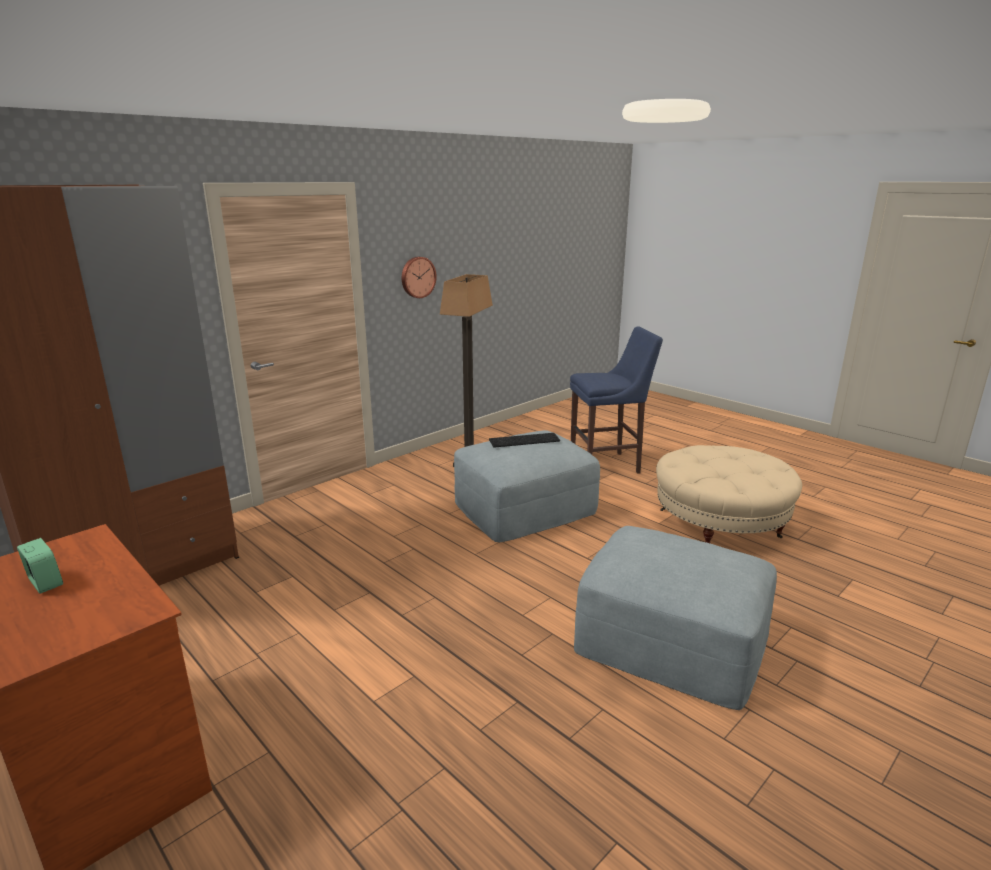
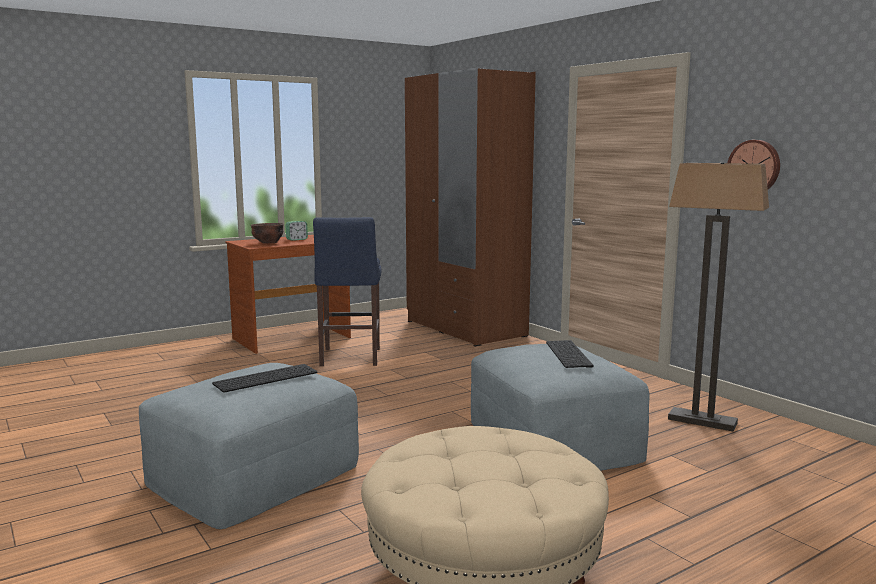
camera: 100 degrees right, 10 degrees down
(88, 608) = (268, 243): none -> brown bowl
(608, 465) = (722, 516): blue stool -> blue stool (349, 358)
(670, 549) = (266, 377): none -> keyboard

